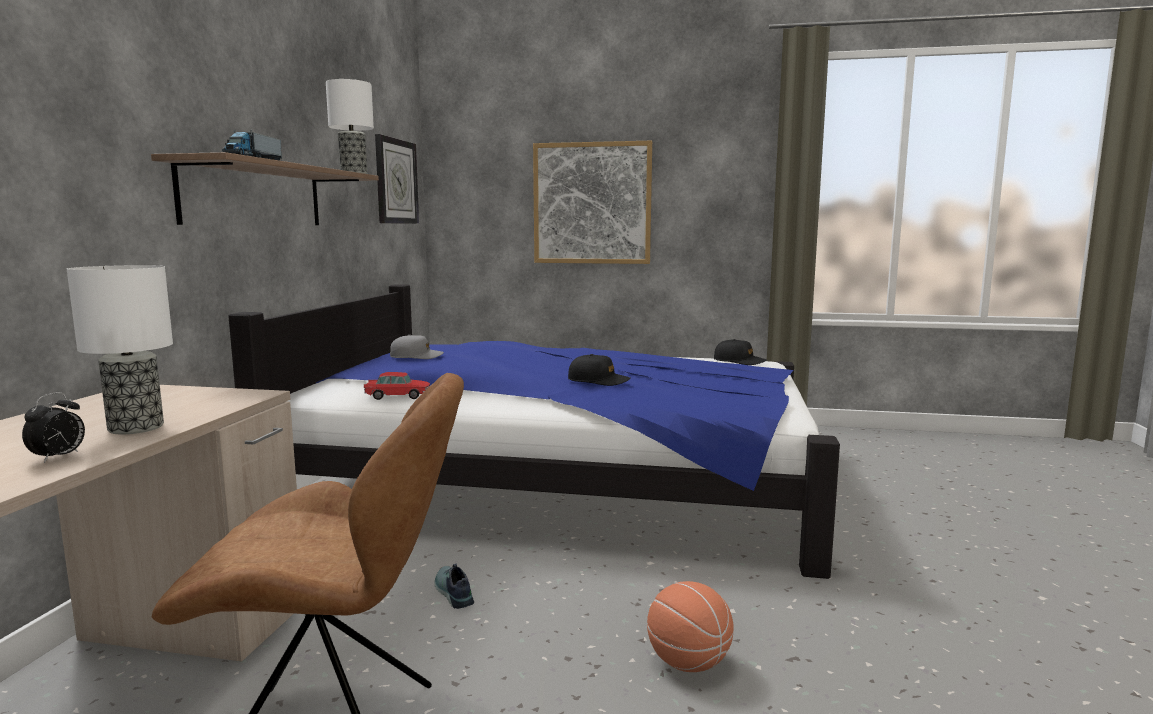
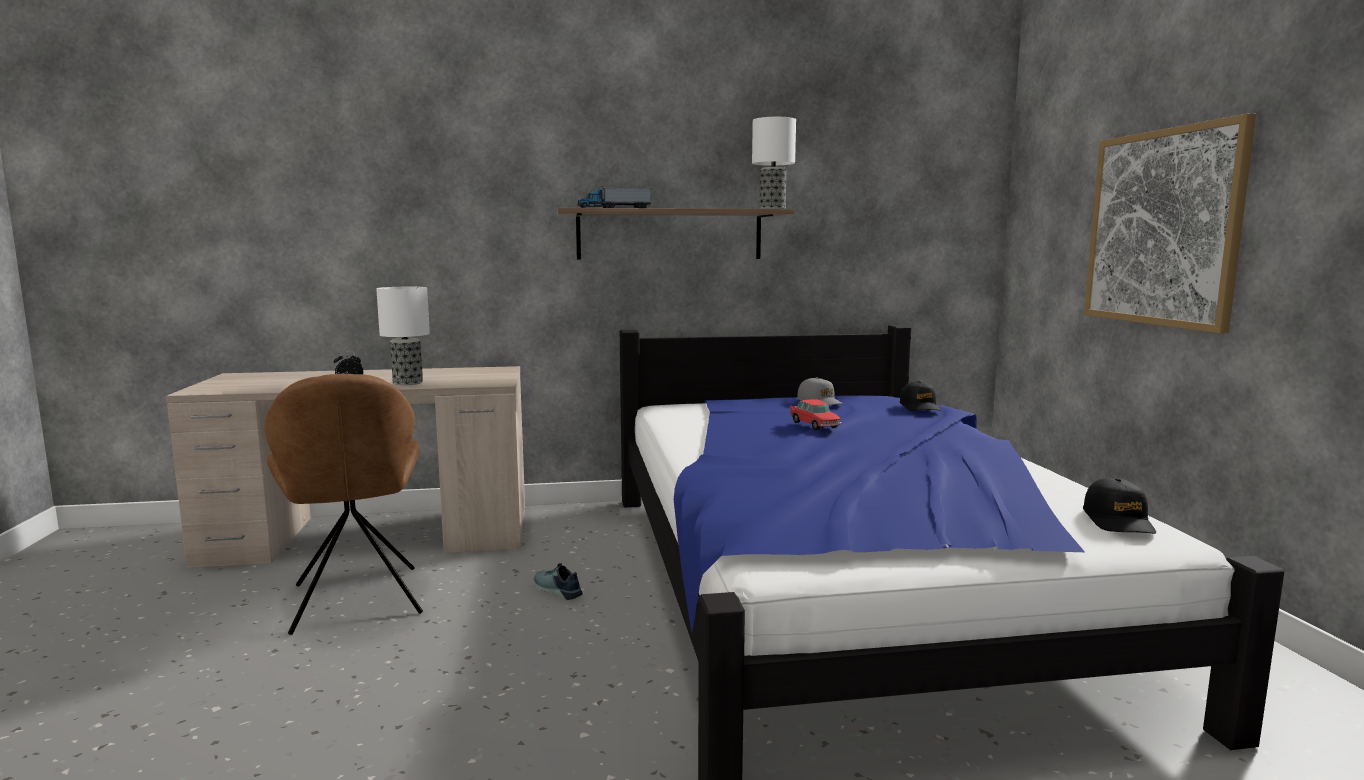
camera: 70 degrees right, 0 degrees up
(396, 181) = (929, 207): wall clock -> none
(397, 396) = (677, 424): toy car -> toy car (814, 425)
(452, 593) = (556, 590): shoe -> shoe turned 90 degrees counterclockwise
(598, 381) = (792, 461): black cap -> black cap (920, 407)
(689, 663) = (470, 717): basketball -> none

